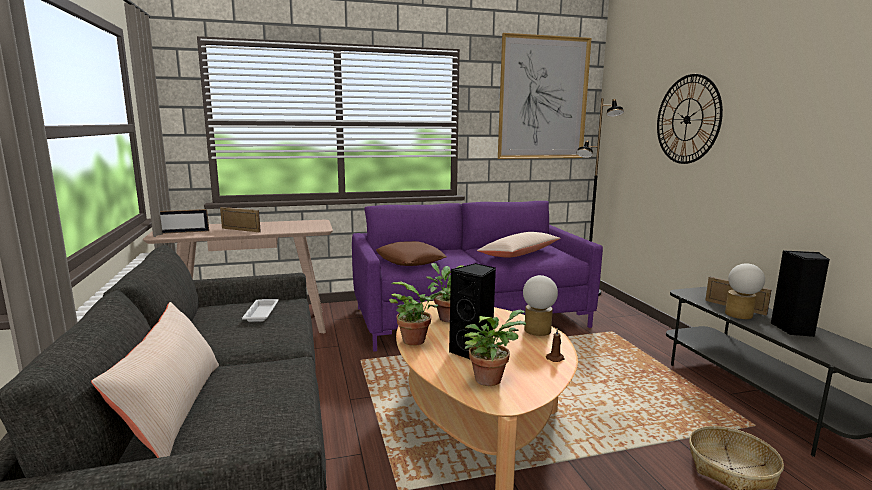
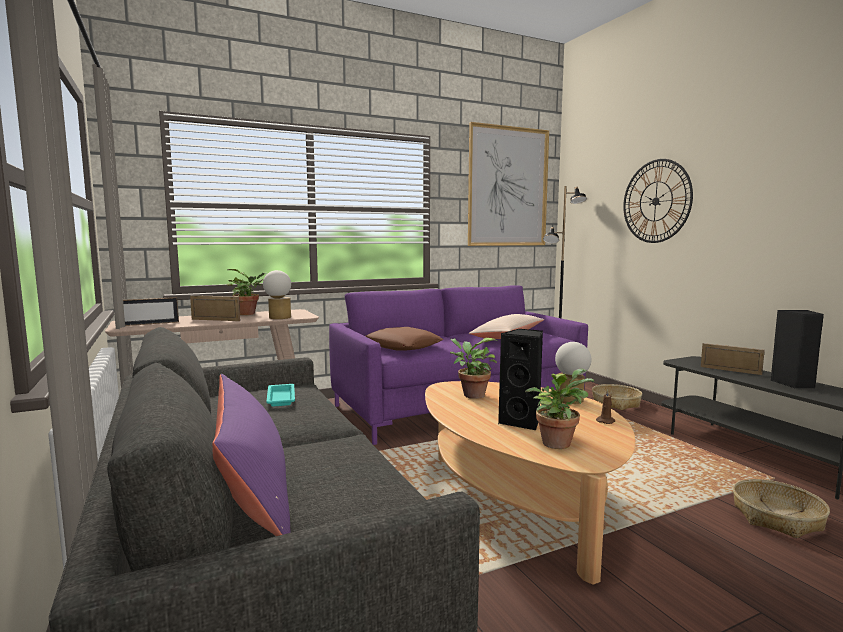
camera: 10 degrees left, 5 degrees down
(173, 409) = (252, 492): beige pillow -> purple pillow
(261, 313) = (281, 398): white tray -> turquoise tray
(417, 341) = (457, 416): potted plant -> potted plant (249, 314)
(631, 325) = (616, 403): none -> basket
(739, 316) = (740, 376): table lamp -> table lamp (278, 318)

